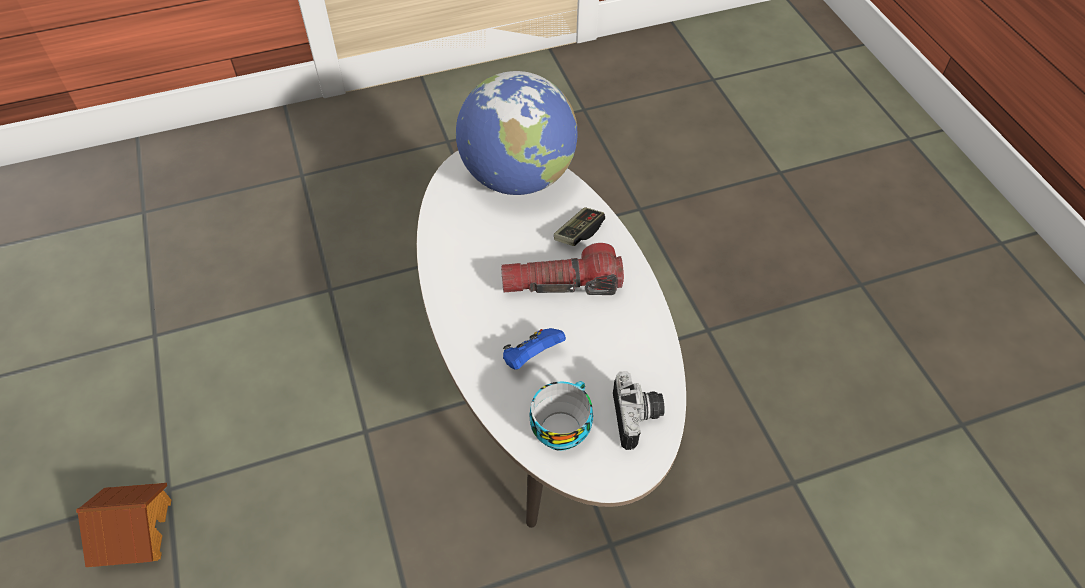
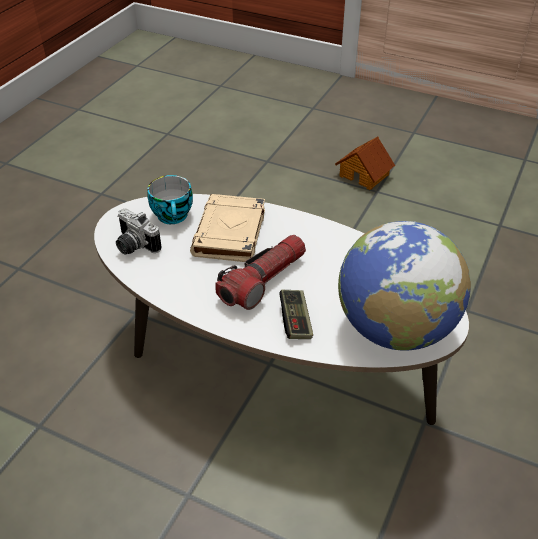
camera: 135 degrees right, 10 degrees down
(531, 357) = (230, 234): blue game controller -> beige book

